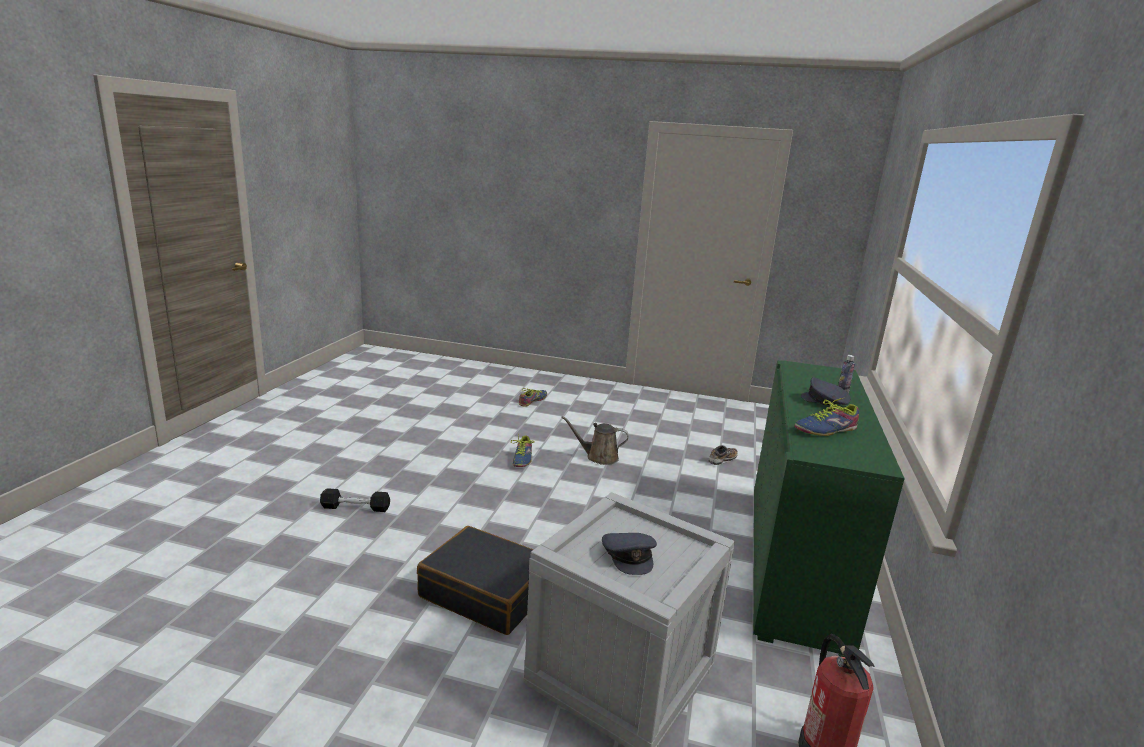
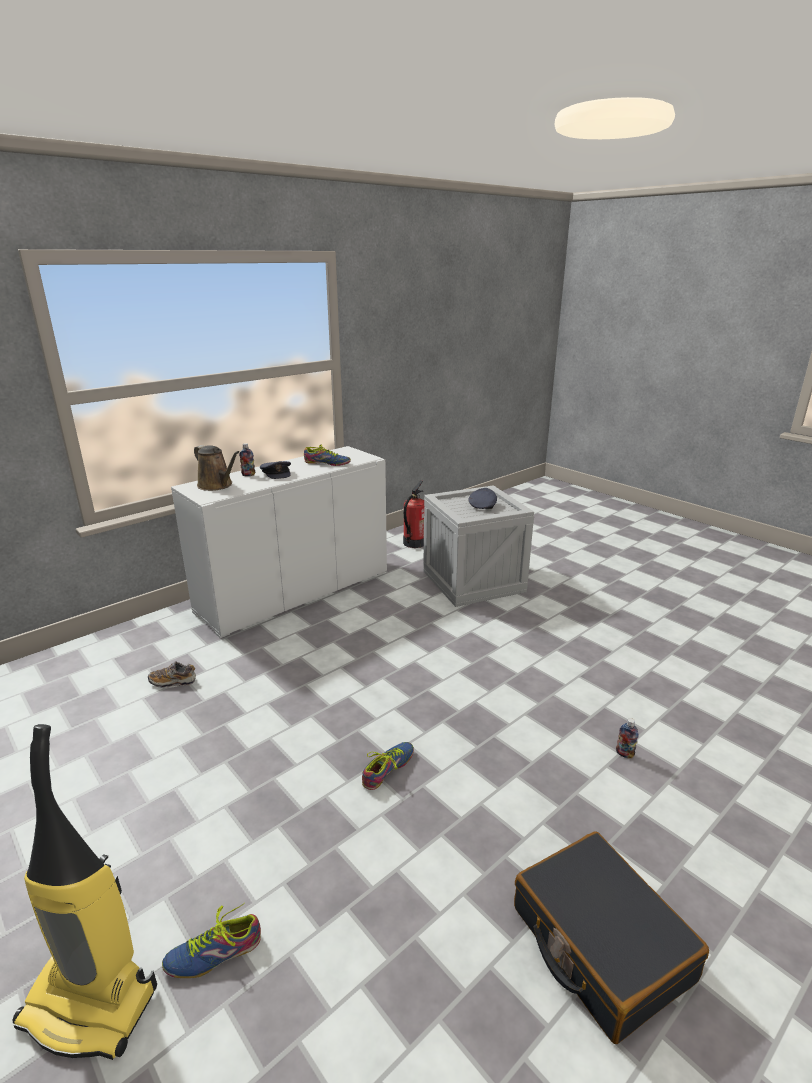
camera: 145 degrees left, 5 degrees up
(356, 507) = (624, 754): black dumbbell -> bottle
(486, 592) = (523, 636): black suitcase -> black suitcase (599, 943)
(558, 388) = (92, 1004): none -> vacuum cleaner
(599, 457) = (294, 735): brown watering can -> brown watering can (217, 485)
(794, 561) = (295, 591): green cabinet -> white cabinet

